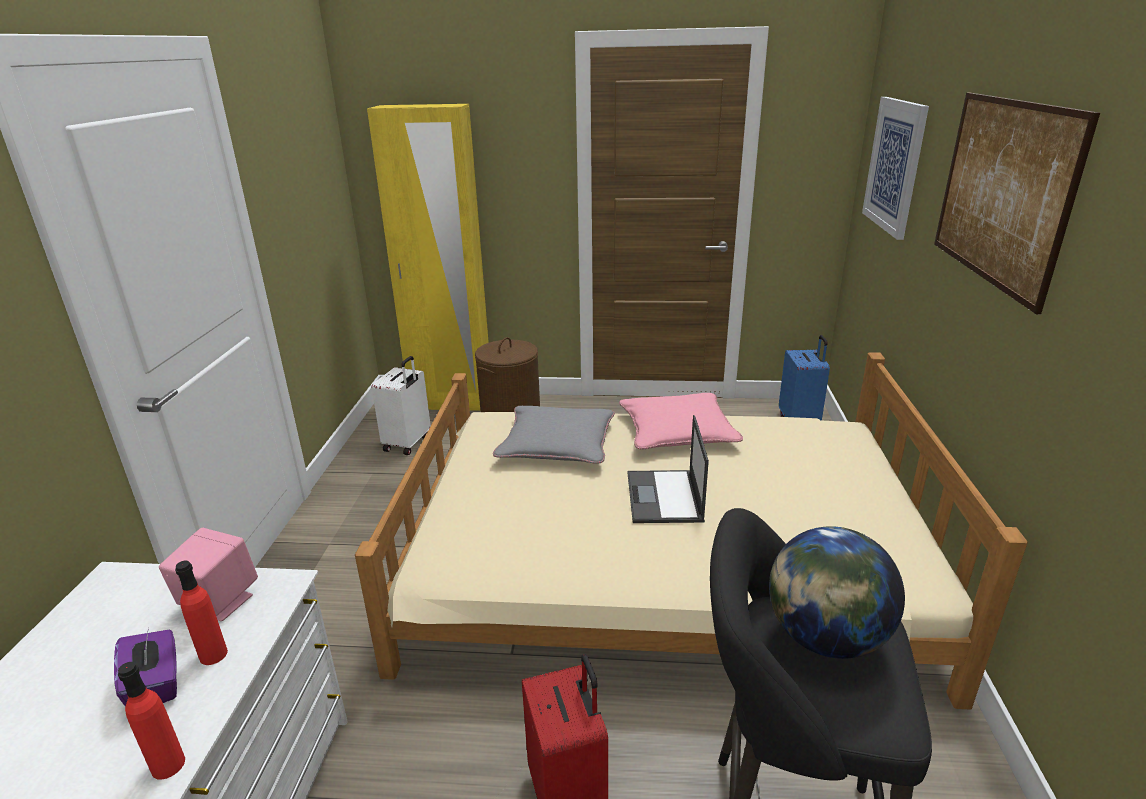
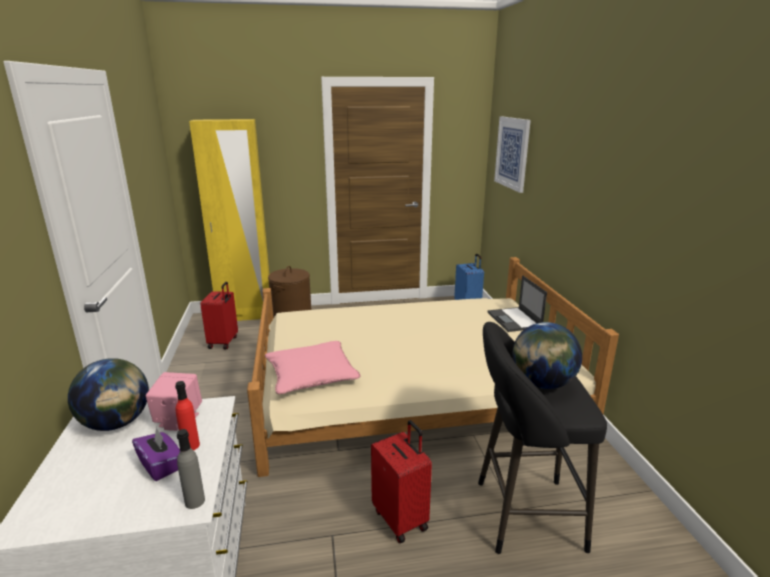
camera: 15 degrees left, 5 degrees down
(138, 593) = (117, 423): none -> globe
(168, 765) = (195, 501): red bottle -> grey bottle
(408, 443) = (224, 342): white suitcase -> red suitcase
(557, 444) = (340, 324): grey pillow -> none
(664, 498) = (416, 345): laptop -> laptop (514, 320)
(677, 430) = (410, 310): pink pillow -> pink pillow (311, 374)
(1002, 192) = (580, 160): picture -> none

